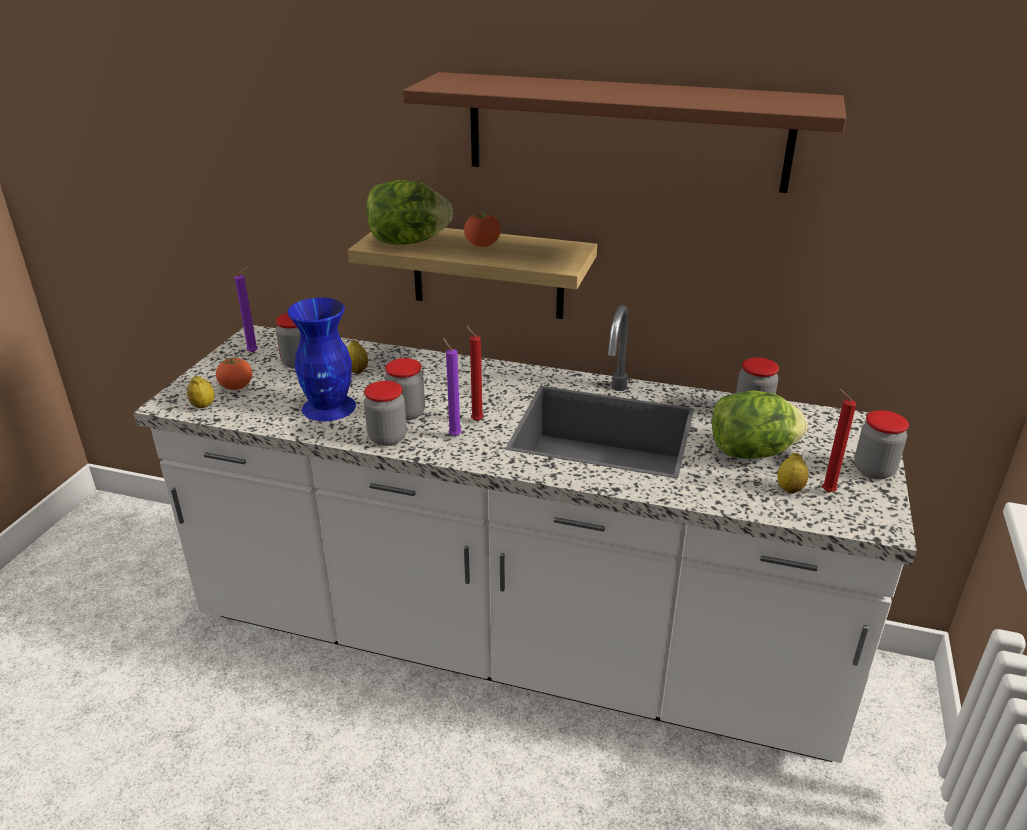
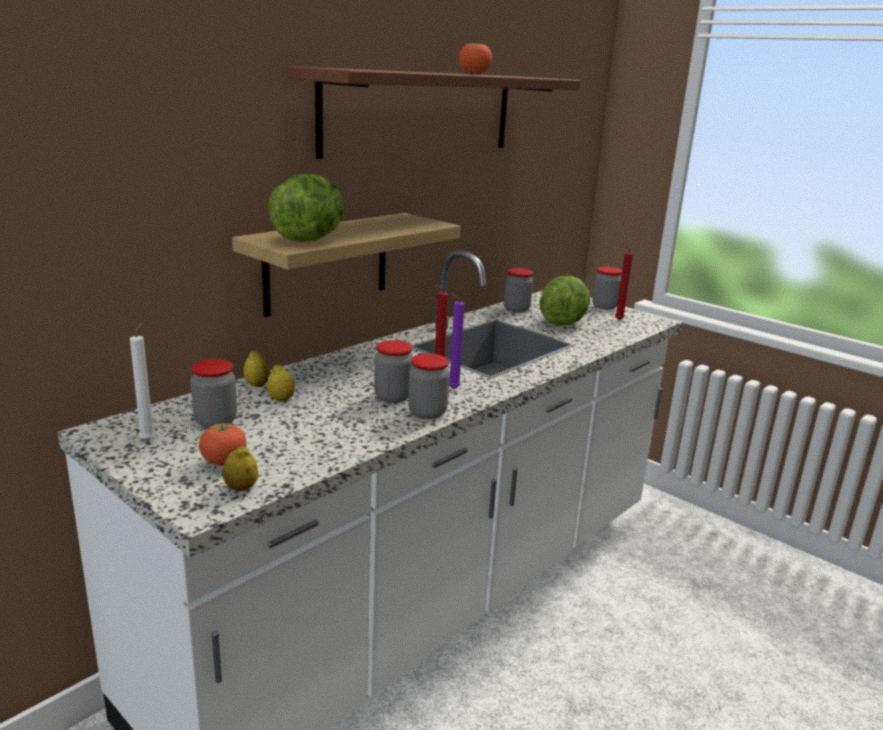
camera: 65 degrees left, 10 degrees down
(255, 352) = (149, 439): purple candle -> white candle
(329, 407) = (338, 425): blue vase -> none
(482, 245) = (359, 228): tomato -> tomato (474, 74)
(789, 489) = (609, 326): lemon -> lemon (257, 385)

